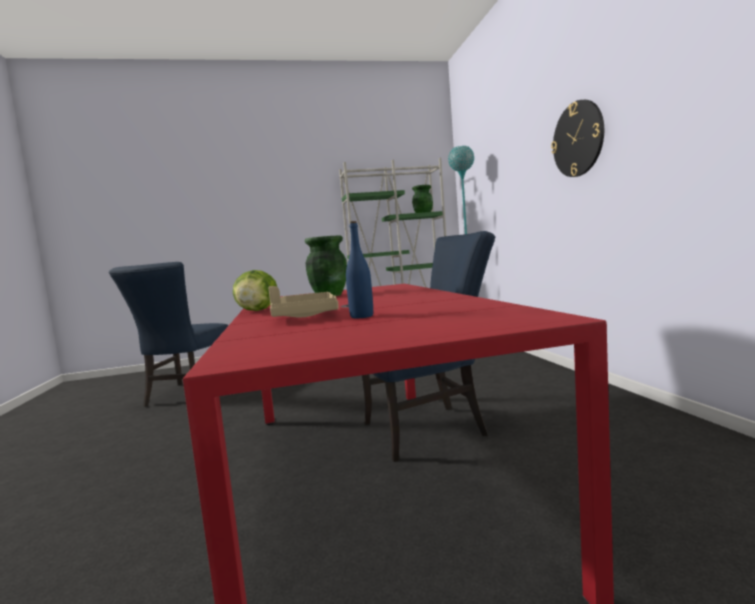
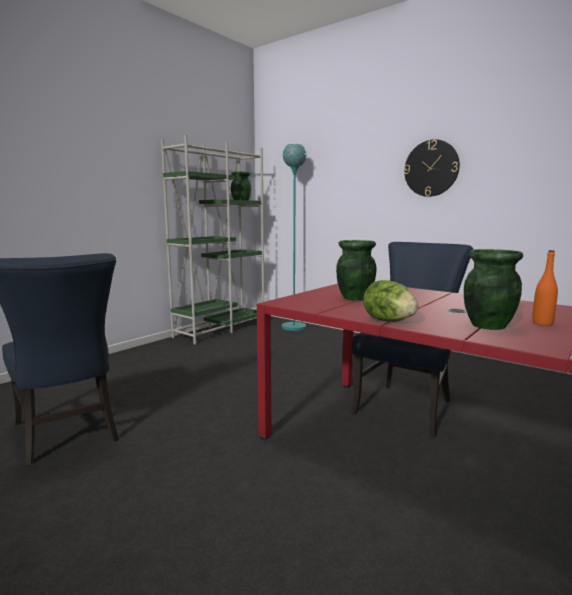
camera: 40 degrees left, 5 degrees up
(304, 316) = (487, 326): beige tray -> green vase
(361, 316) = (542, 323): blue bottle -> orange bottle

